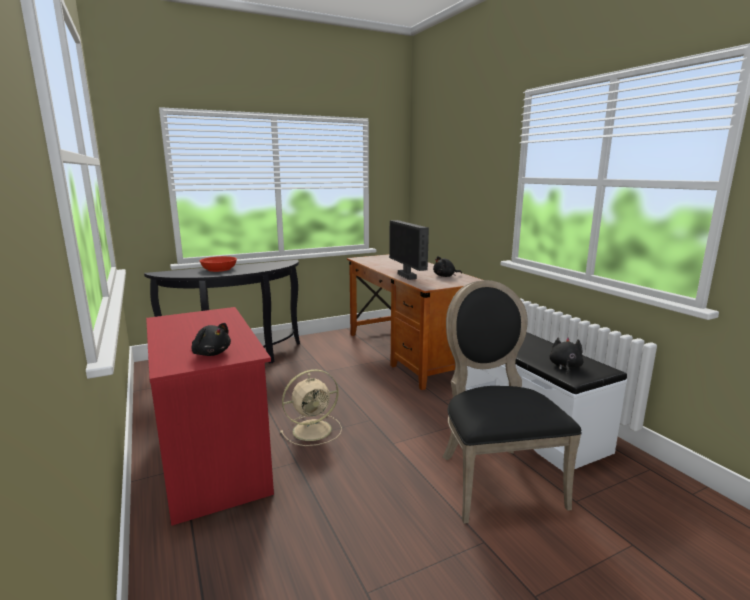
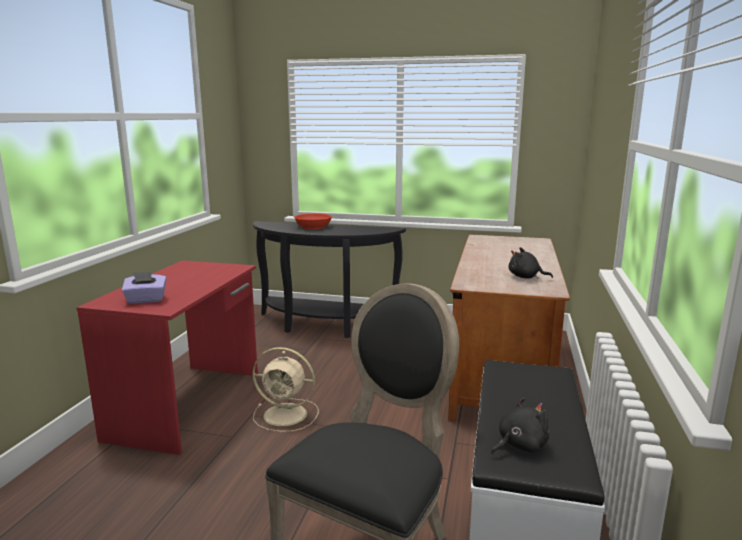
camera: 40 degrees right, 0 degrees up
(211, 353) = (146, 300): black plush toy -> purple tissue box
(407, 276) = (478, 268): monitor -> none

